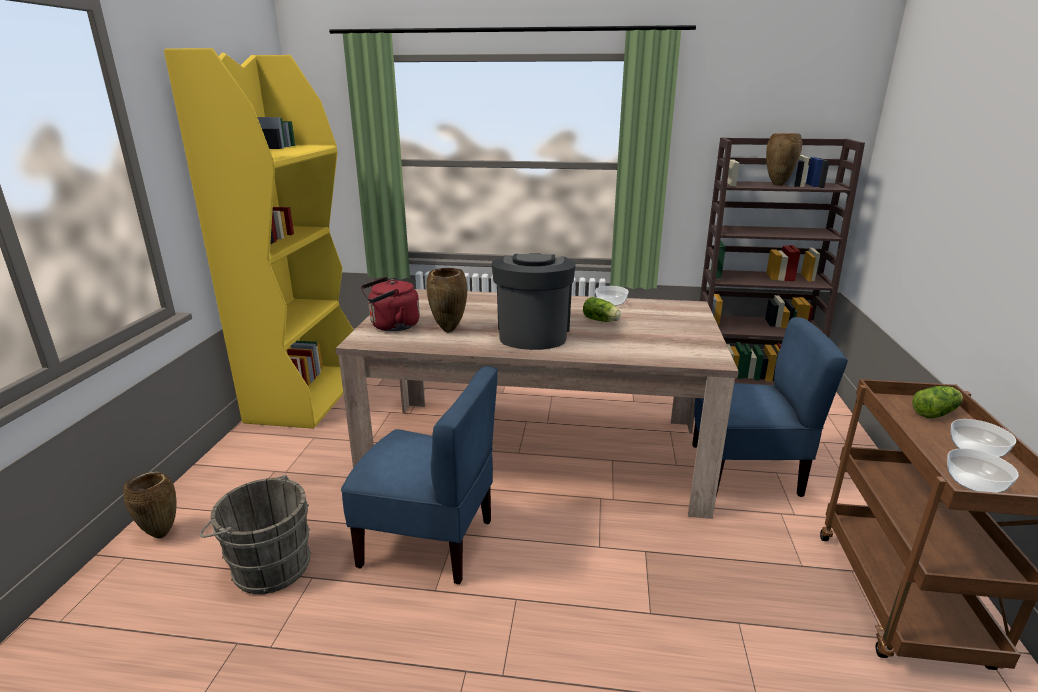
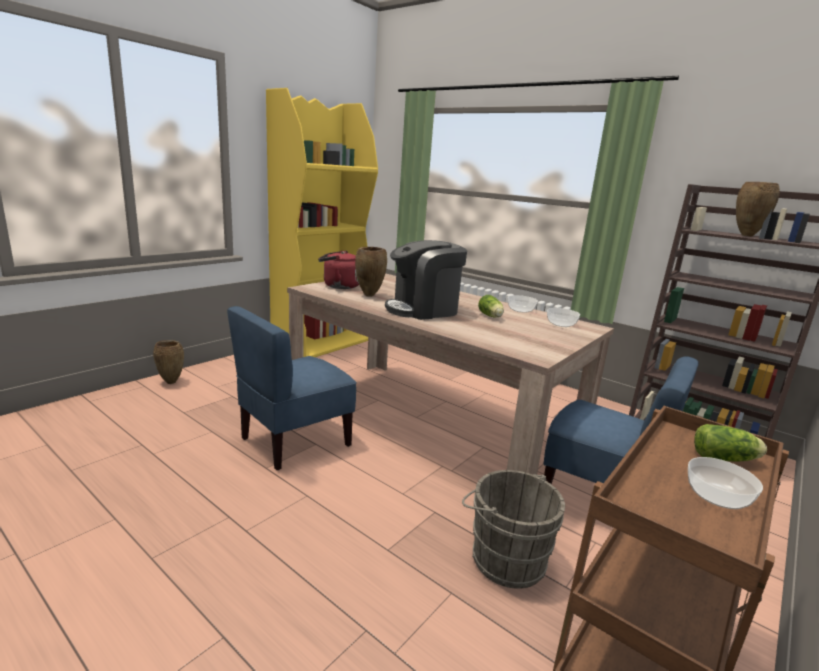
camera: 30 degrees right, 5 degrees down
(268, 566) = (198, 417): grey bucket -> grey bucket (504, 557)
(428, 541) = (294, 441): blue chair -> blue chair turned 90 degrees clockwise
(533, 333) = (423, 309): coffee machine -> coffee machine turned 150 degrees counterclockwise
(975, 483) = (658, 513): bowl -> bowl (561, 324)

